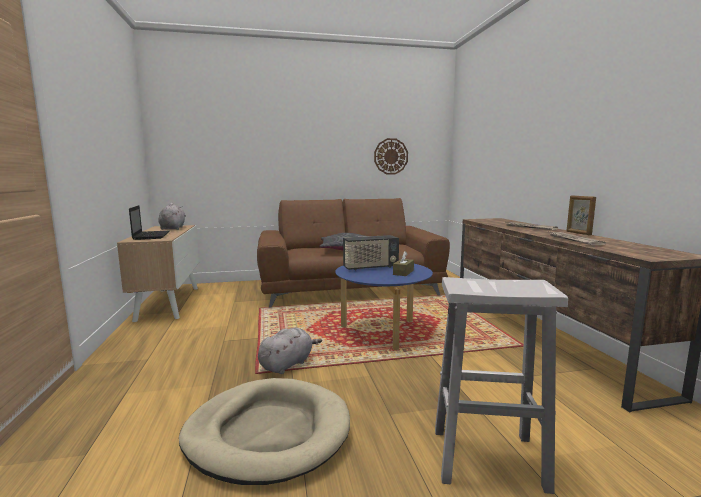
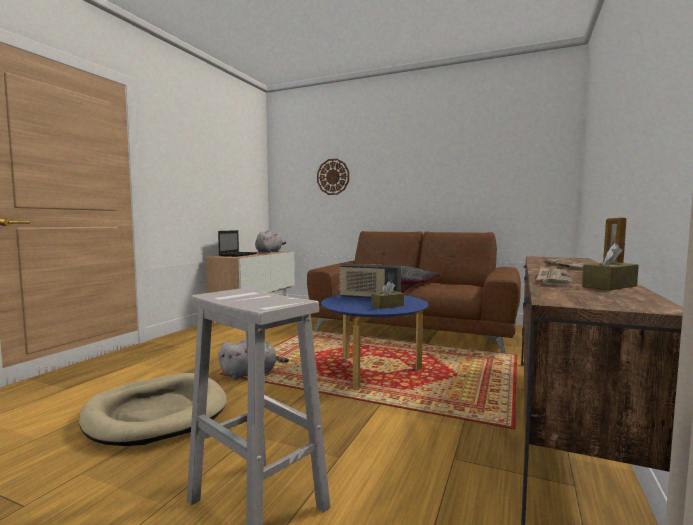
camera: 35 degrees right, 5 degrees down
(391, 156) = (491, 184): wall clock -> wall clock (333, 177)
(615, 242) = (609, 286): none -> brown tissue box

